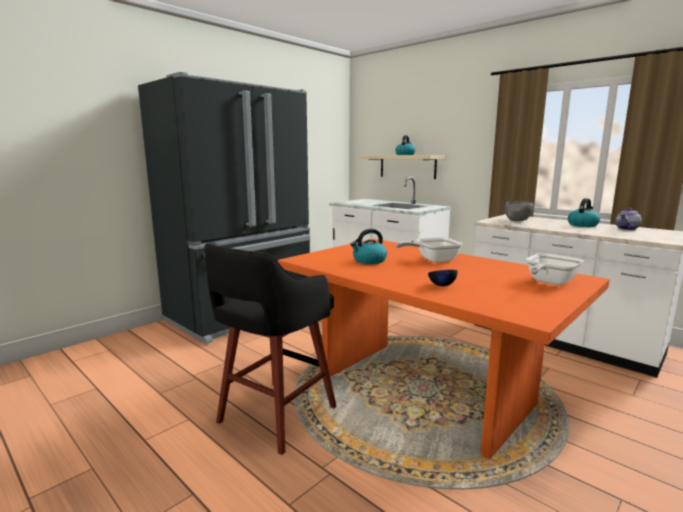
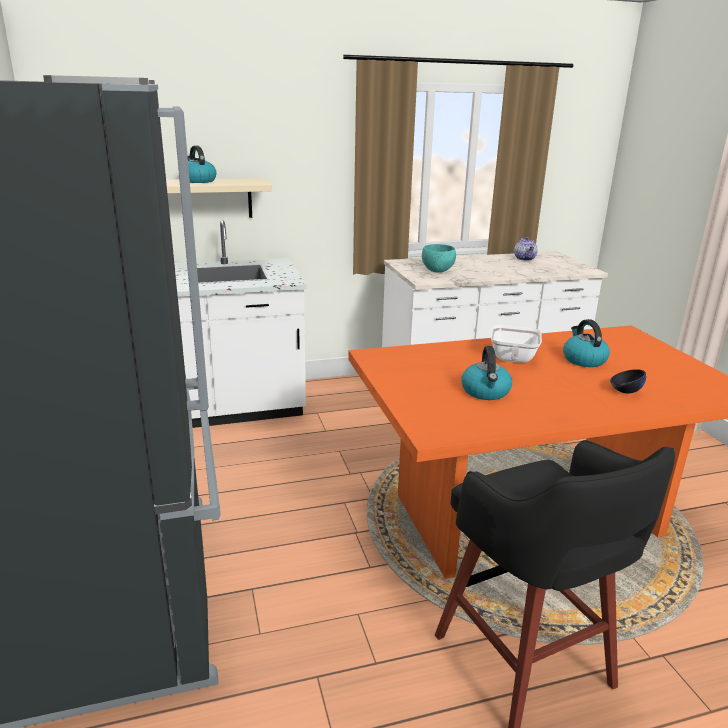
camera: 60 degrees left, 10 degrees up
(517, 221) = (437, 271): grey bowl -> turquoise bowl
(549, 282) = (635, 348): frying pan -> none
(582, 225) = (490, 262): kettle -> kettle (583, 360)

